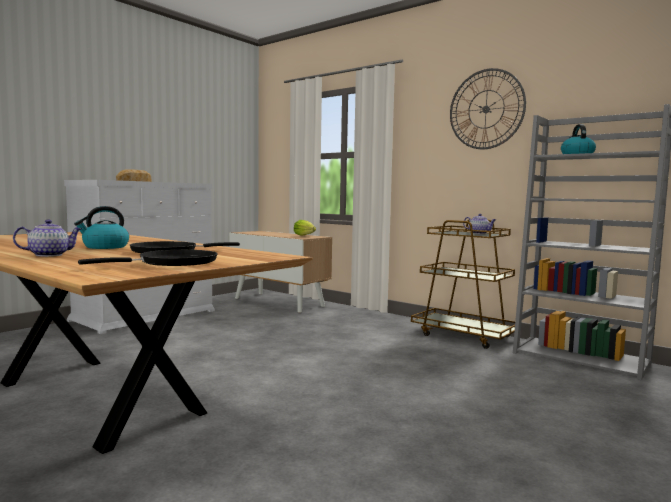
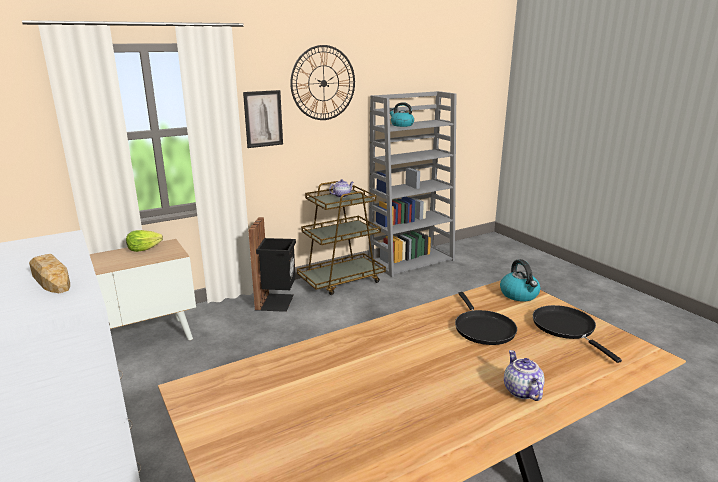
camera: 70 degrees left, 15 degrees up
(105, 247) = (439, 363): kettle -> kettle (519, 295)
(384, 322) = (277, 302): none -> black trash can
(421, 146) = (263, 119): none -> picture

